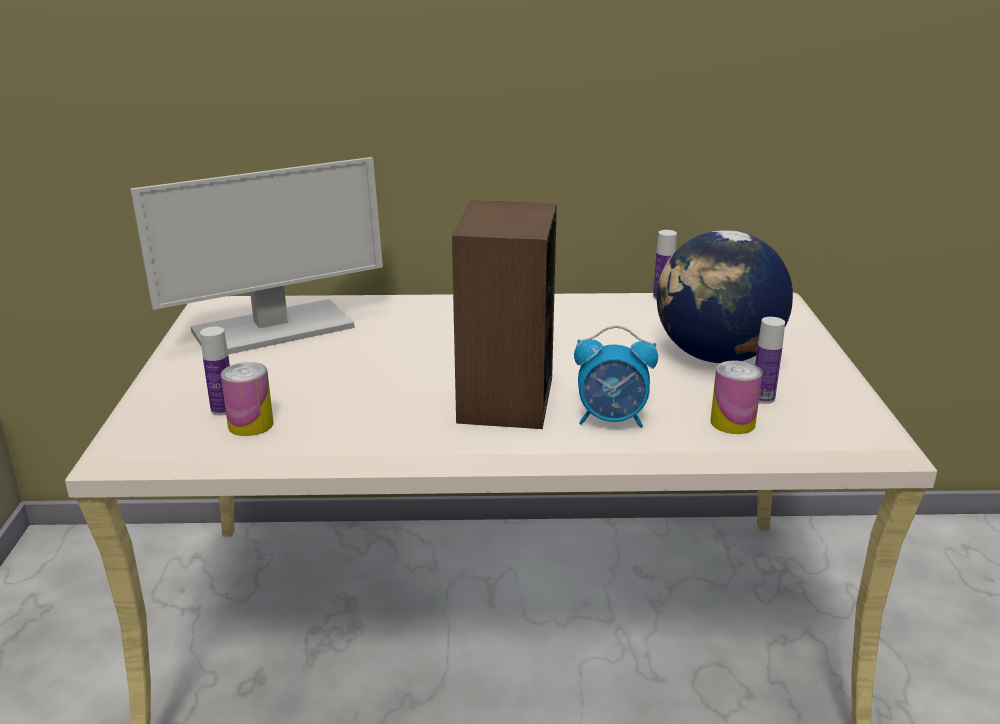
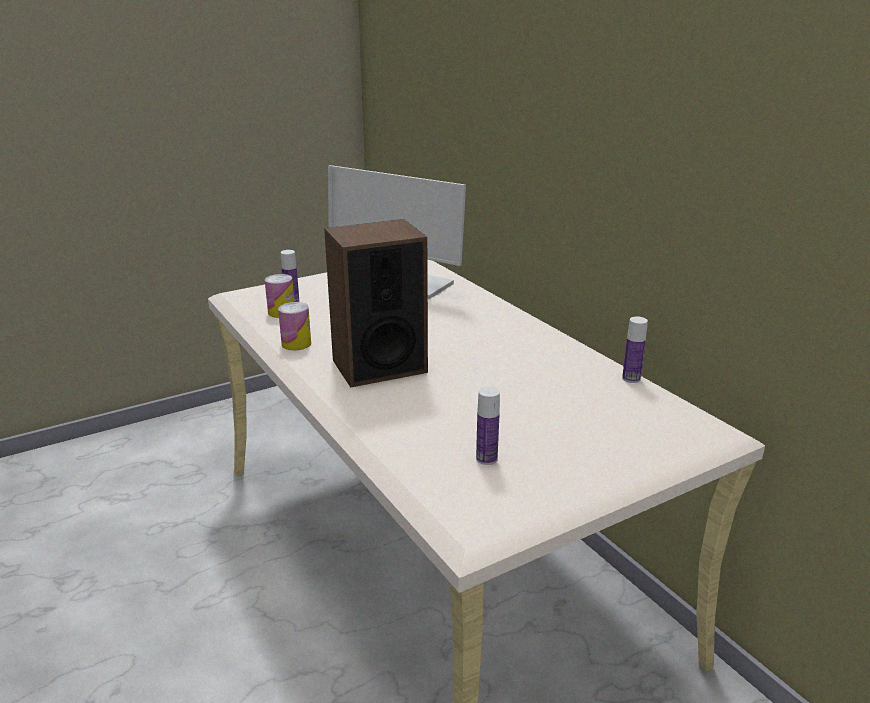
camera: 60 degrees right, 0 degrees up
(612, 420) = (386, 407): alarm clock -> none
(716, 357) = (540, 424): globe -> none
(732, 423) = (428, 453): can -> can (296, 344)

